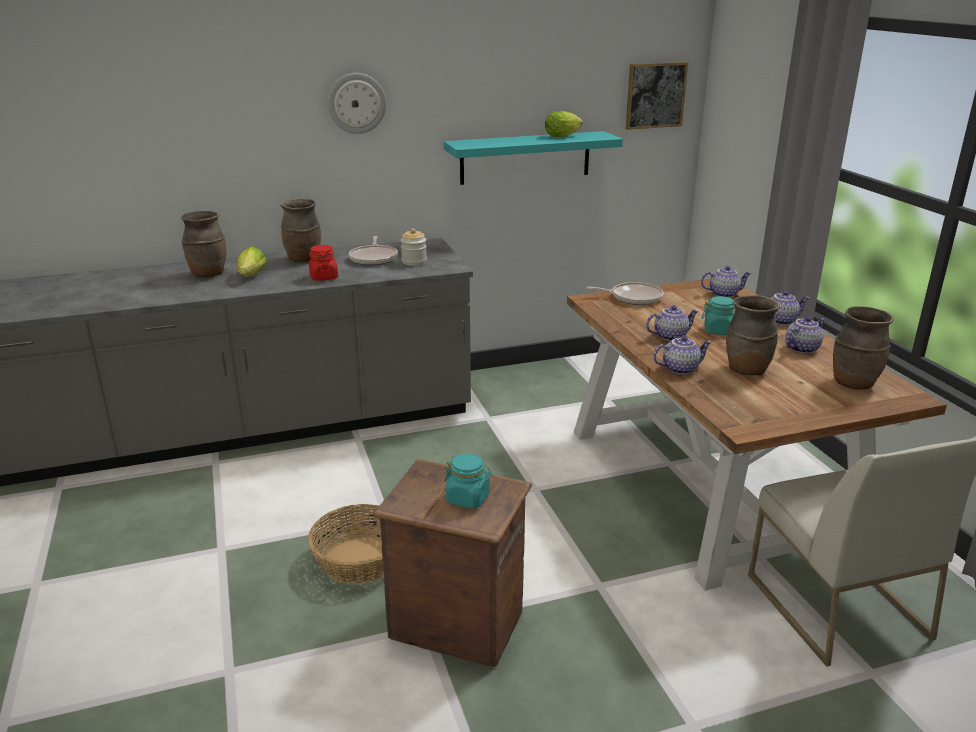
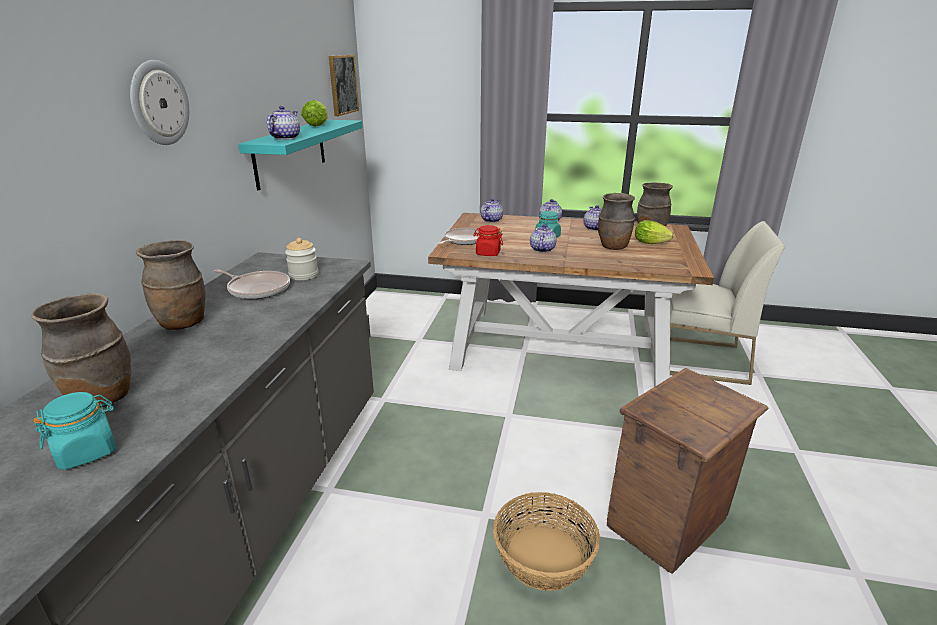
camera: 60 degrees left, 0 degrees up
(251, 277) = (178, 367): lettuce -> lettuce (652, 243)
(324, 277) = (266, 324): red jar -> red jar (488, 253)
(468, 498) = (703, 400): turquoise jar -> turquoise jar (87, 451)
(680, 368) = (596, 261): teapot -> teapot (285, 138)

